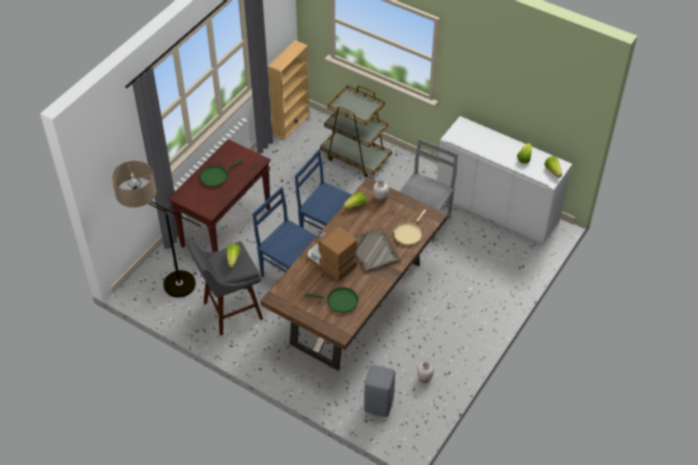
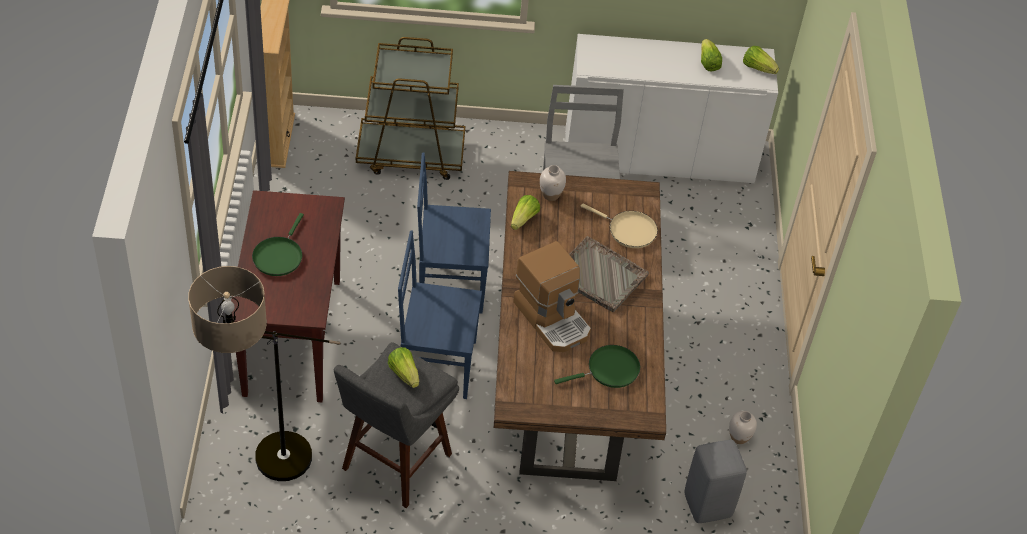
camera: 35 degrees left, 0 degrees up
(331, 262) = (553, 318): coffee machine -> coffee machine turned 135 degrees counterclockwise
(409, 233) = (629, 230): beige frying pan -> beige frying pan turned 60 degrees counterclockwise

